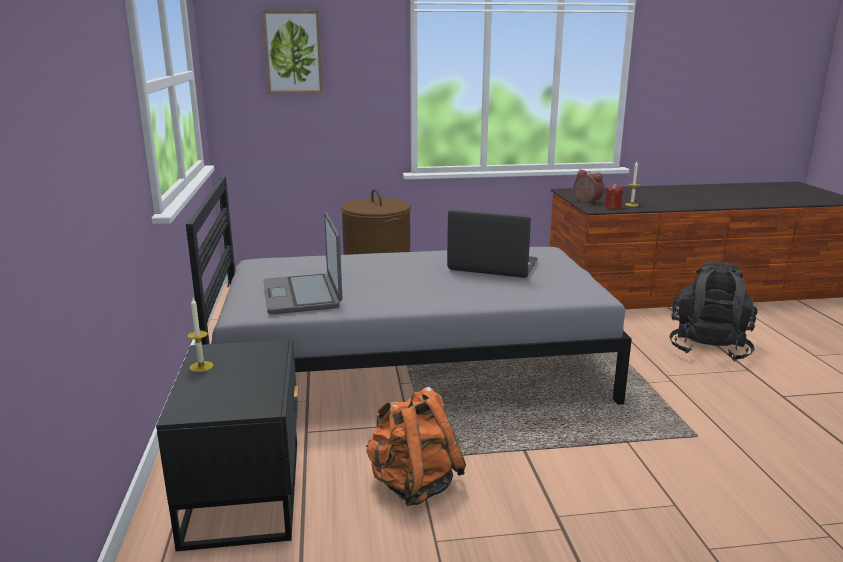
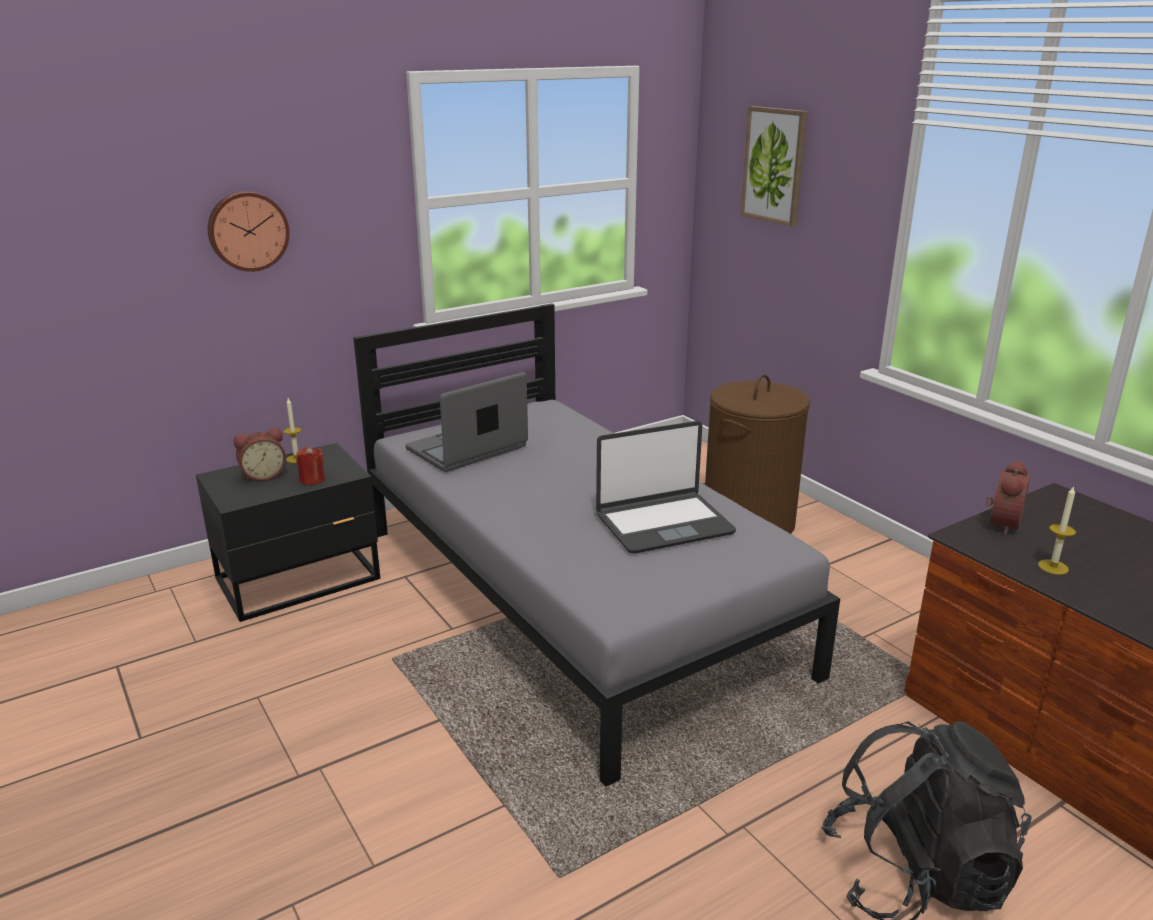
camera: 65 degrees right, 5 degrees up
(85, 117) = (247, 231): none -> wall clock
(219, 386) = (263, 475): none -> alarm clock
(413, 485) = (340, 661): orange backpack -> none
(492, 266) = (663, 524): laptop -> laptop turned 75 degrees clockwise
(612, 207) = (1001, 550): red candle -> red candle (312, 480)

